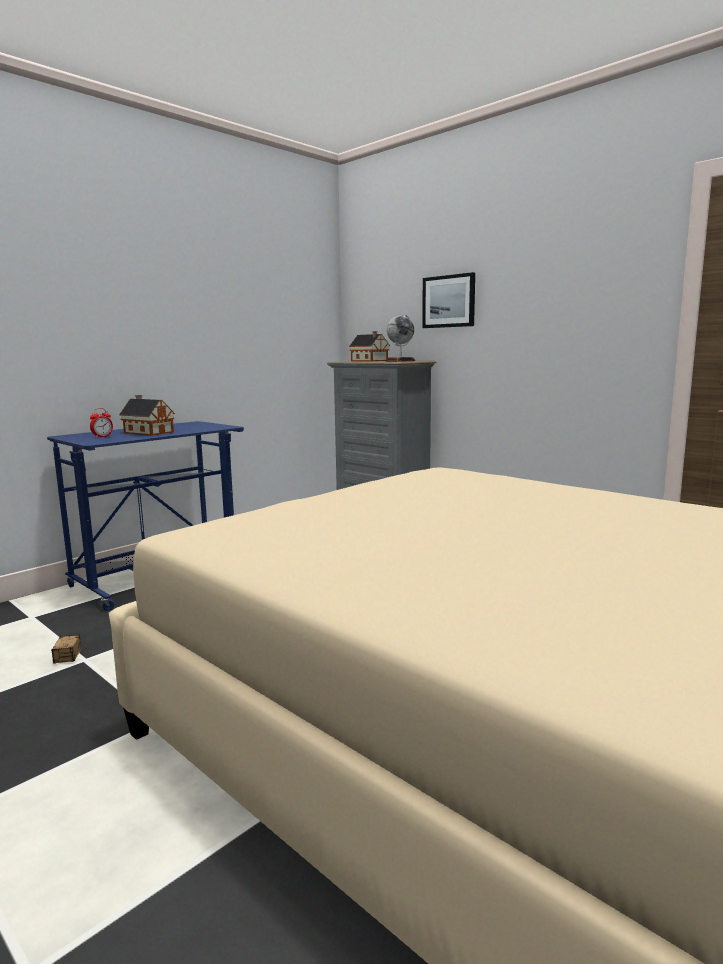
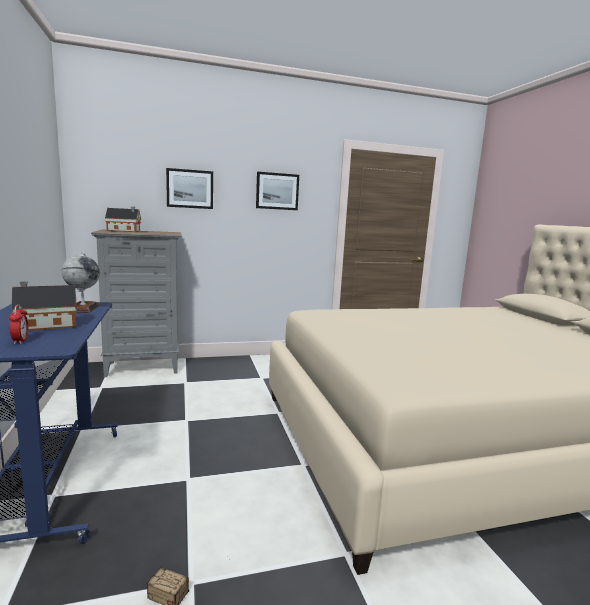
camera: 60 degrees left, 0 degrees up
(400, 361) = (168, 233): globe -> globe (83, 308)
(563, 287) = (277, 191): none -> picture

